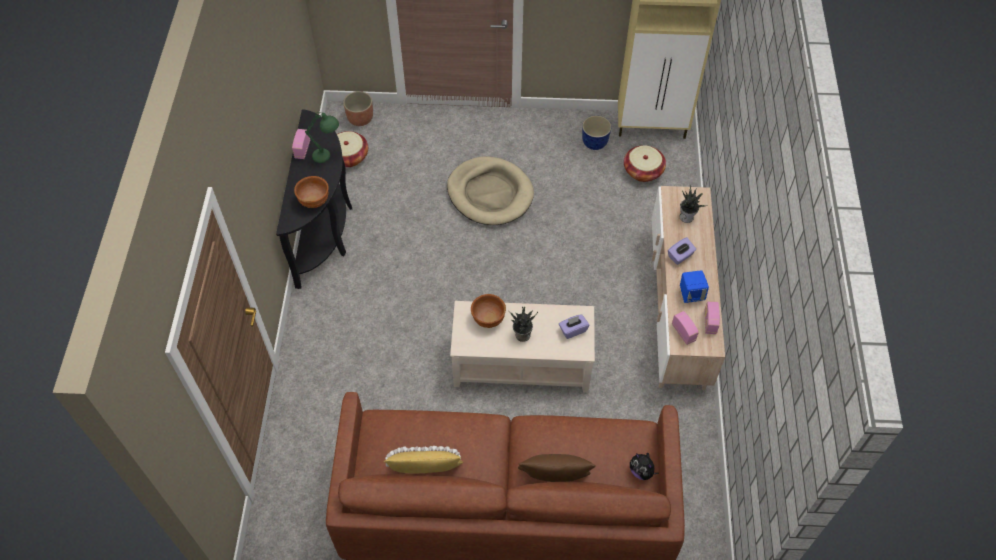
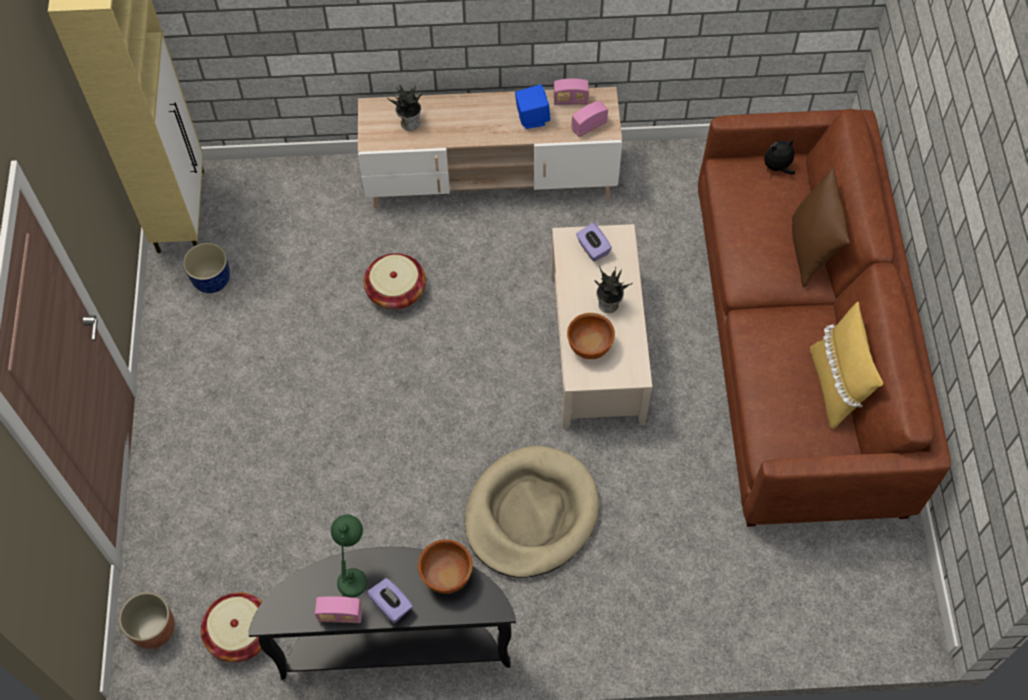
camera: 95 degrees left, 5 degrees up
(490, 193) = (312, 412): beige dog bed -> beige dog bed (531, 514)
(641, 471) = (777, 167): plush toy -> plush toy turned 150 degrees counterclockwise
(643, 171) = (265, 219): basket -> basket (396, 290)
(680, 256) = (474, 129): purple tissue box -> purple tissue box (391, 605)

